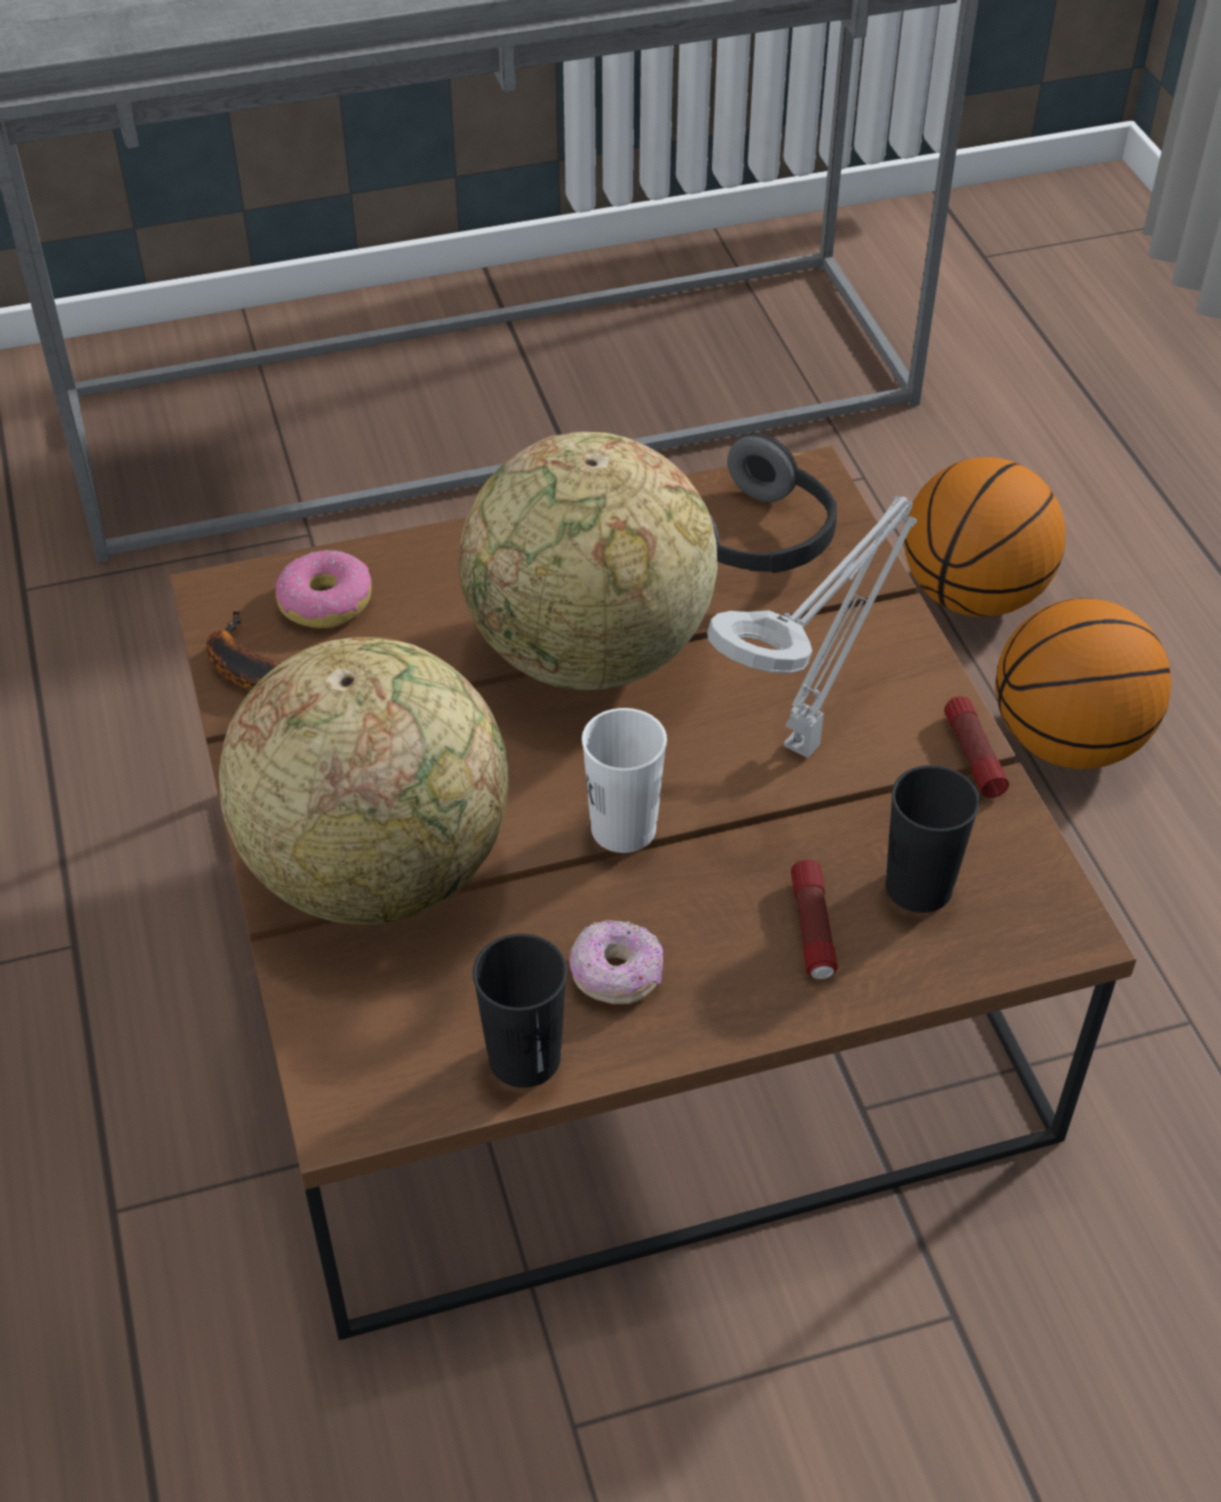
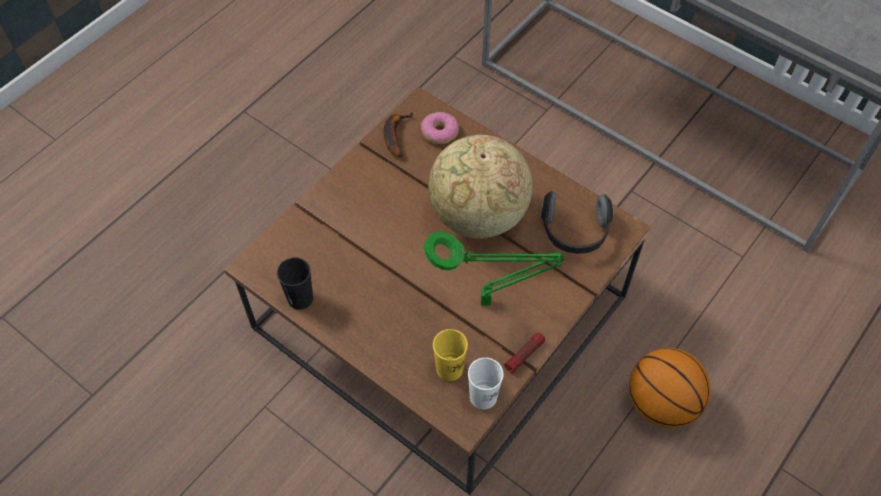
camera: 55 degrees right, 10 degrees up
(379, 869) = (342, 217): globe -> none
(616, 975) = (348, 304): donut -> none
(623, 828) = (409, 271): white cup -> white cup (483, 397)
(807, 741) = (490, 301): grey table lamp -> green table lamp
(812, 929) = (407, 347): flashlight -> none
(918, 887) = (449, 369): black cup -> yellow cup
(974, 595) = (712, 330): basketball -> none

